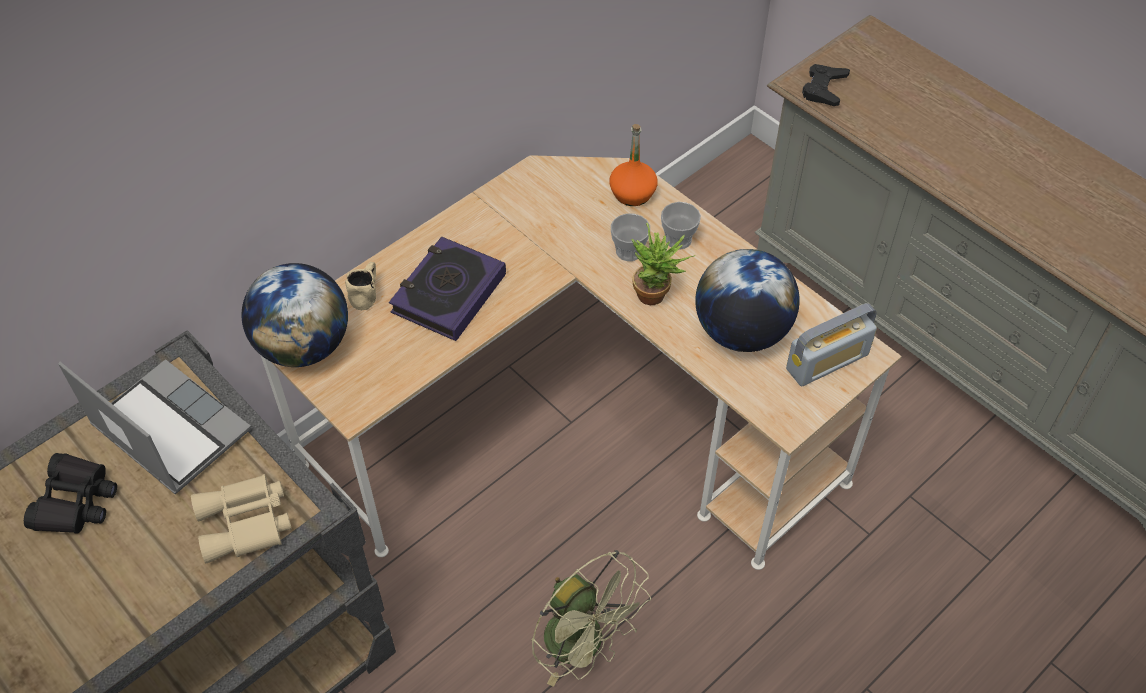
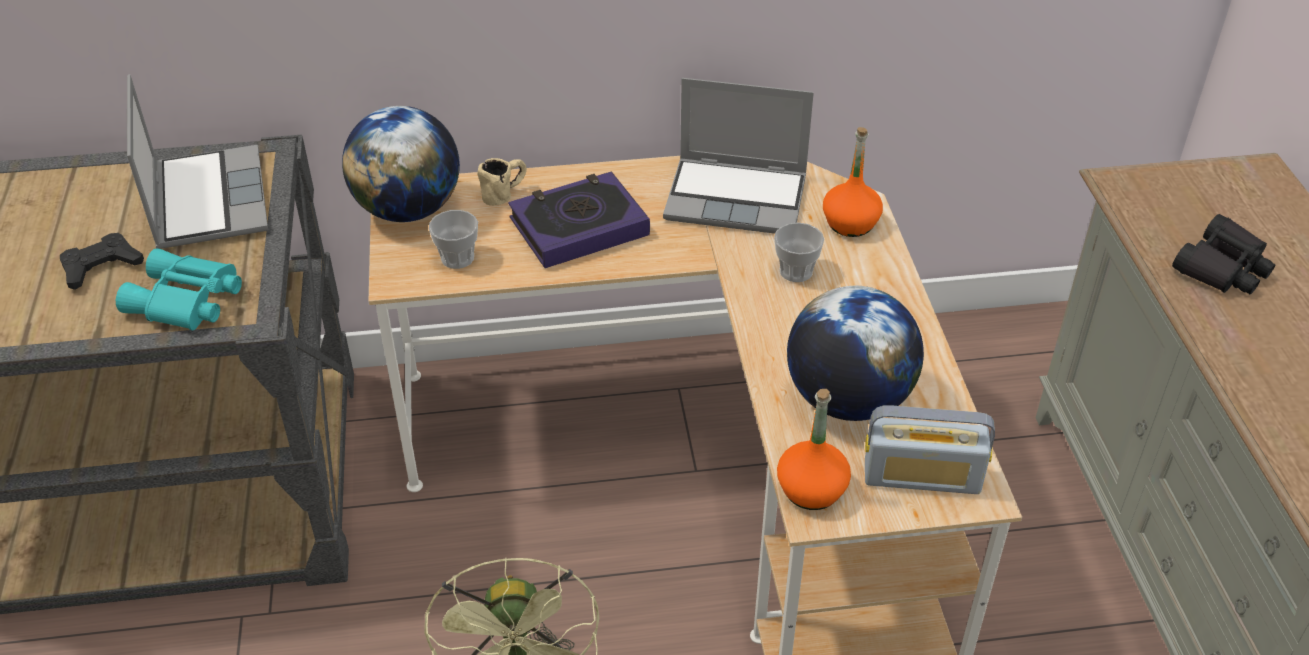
camera: 35 degrees right, 10 degrees down
(76, 502) = (84, 218): black binoculars -> black binoculars (1222, 268)
(246, 524) = (186, 302): beige binoculars -> turquoise binoculars
(540, 211) = (738, 198): none -> laptop
(657, 296) = (786, 324): potted plant -> none
(678, 239) = (860, 284): cup -> cup (457, 258)
(772, 409) = (811, 490): none -> orange bottle
(824, 89) = (1145, 198): black game controller -> black game controller (101, 266)

